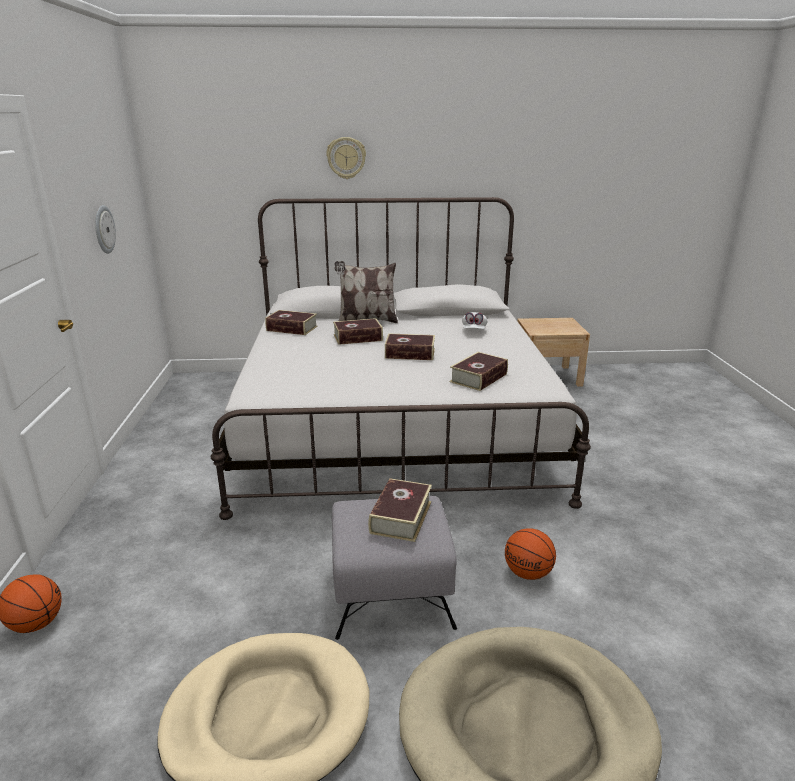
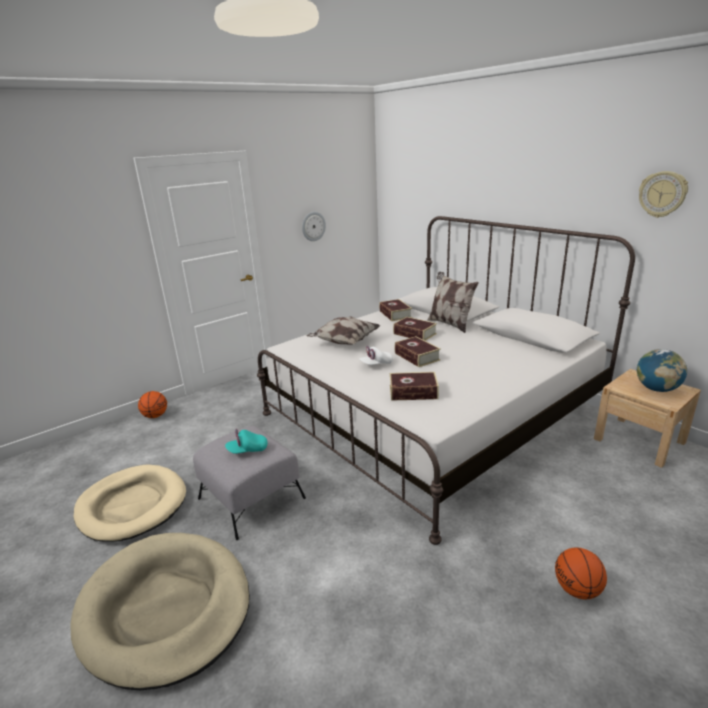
camera: 55 degrees right, 0 degrees up
(309, 368) = (344, 342): none -> pillow
(346, 158) = (492, 187): wall clock -> wall clock (662, 194)
(401, 517) = (247, 450): book -> turquoise cap
(474, 331) = (503, 359): white cap -> white cap (376, 364)
(528, 573) = (320, 549): basketball -> basketball (577, 590)
(556, 325) = (656, 389): none -> globe

